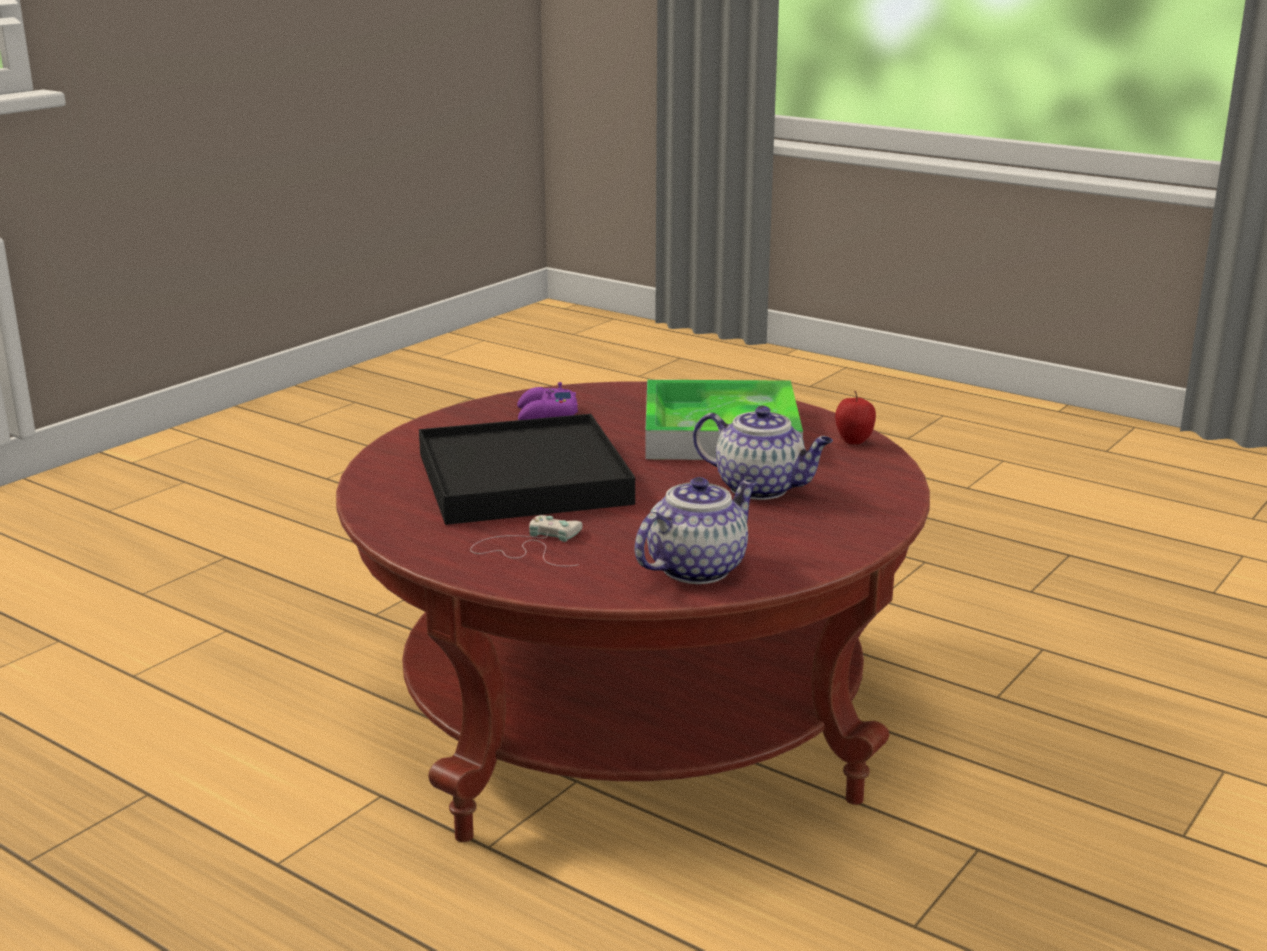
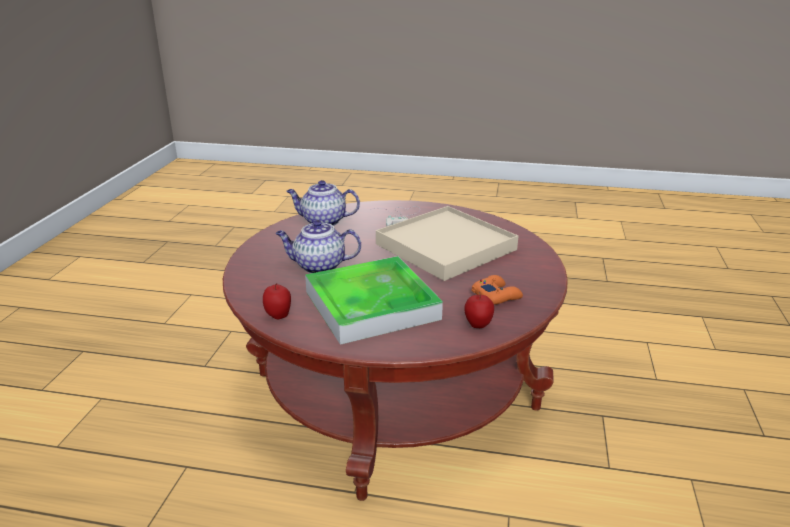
camera: 155 degrees right, 5 degrees up
(522, 479) = (445, 247): black tray -> beige tray
(546, 414) = (496, 295): purple game controller -> orange game controller
(612, 395) = (478, 326): none -> apple
(697, 568) = (323, 222): teapot -> teapot turned 75 degrees clockwise

